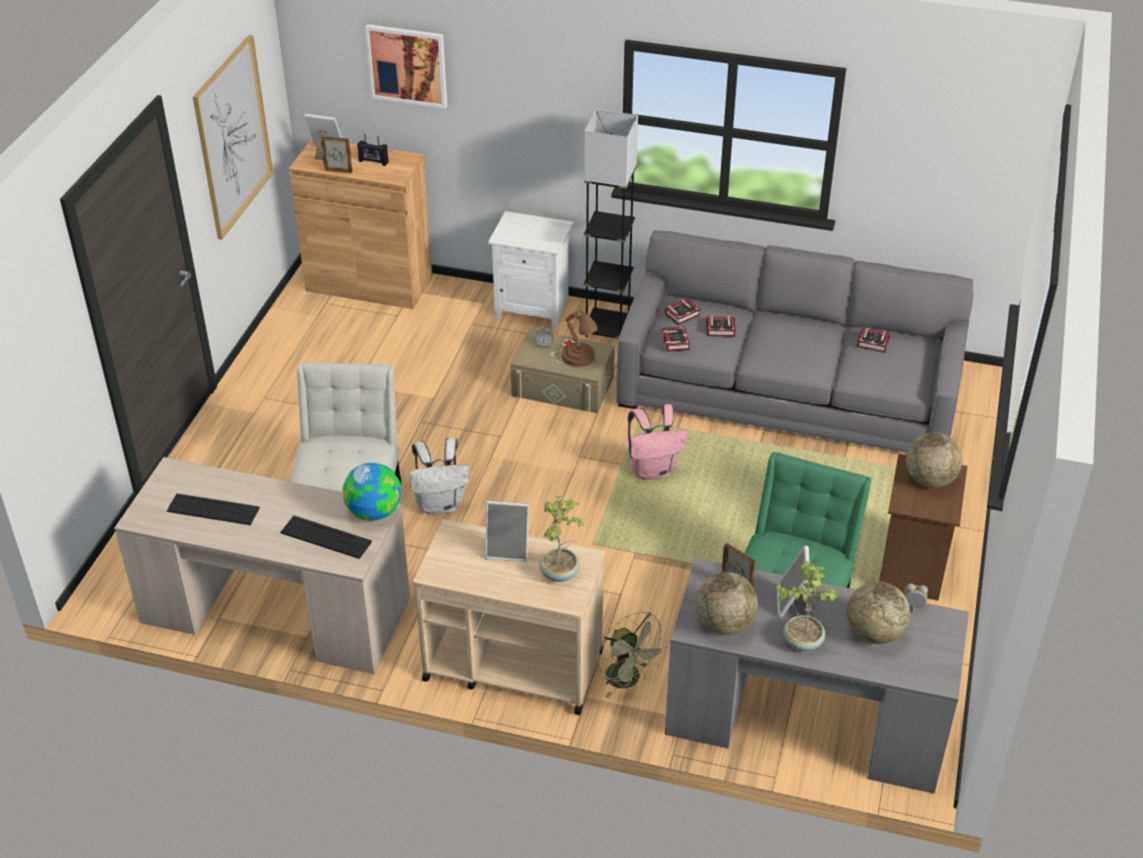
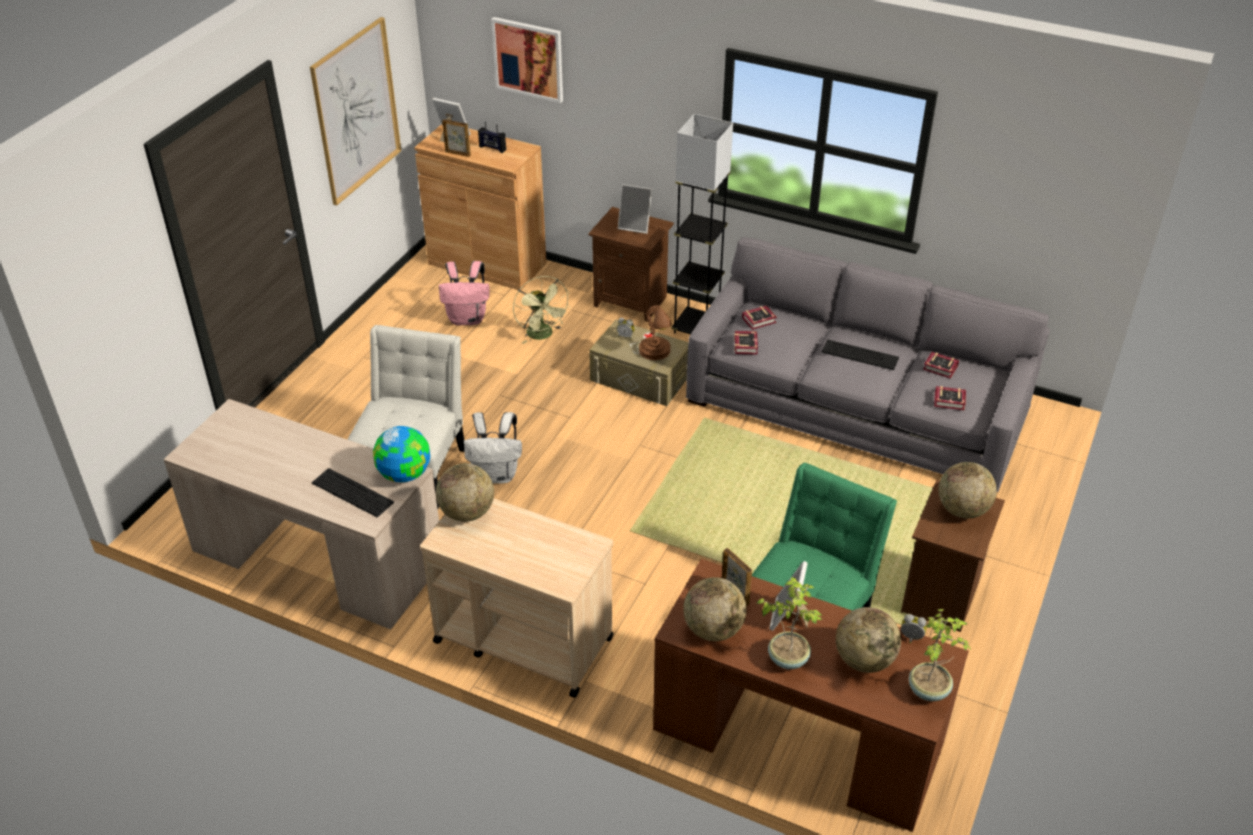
camera: 10 degrees right, 0 degrees up
(213, 509) = (257, 453): keyboard -> keyboard (860, 355)
(451, 542) = (467, 512): none -> globe
(508, 550) = (519, 527): picture frame -> picture frame (635, 226)
(533, 307) = (631, 300): white nightstand -> brown nightstand
(560, 573) = (563, 556): potted plant -> potted plant (929, 690)
(629, 680) = (631, 669): green fan -> green fan (543, 335)
(653, 470) = (706, 467): pink backpack -> pink backpack (468, 318)
(722, 330) = (793, 339): book -> book (950, 402)
(805, 719) = (797, 734): grey desk -> brown desk

